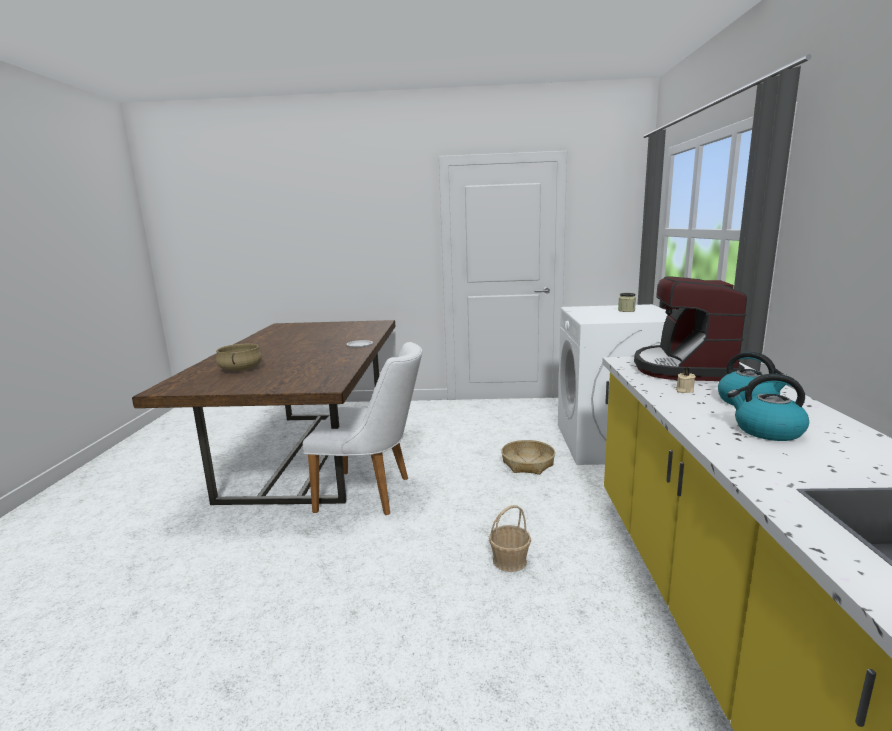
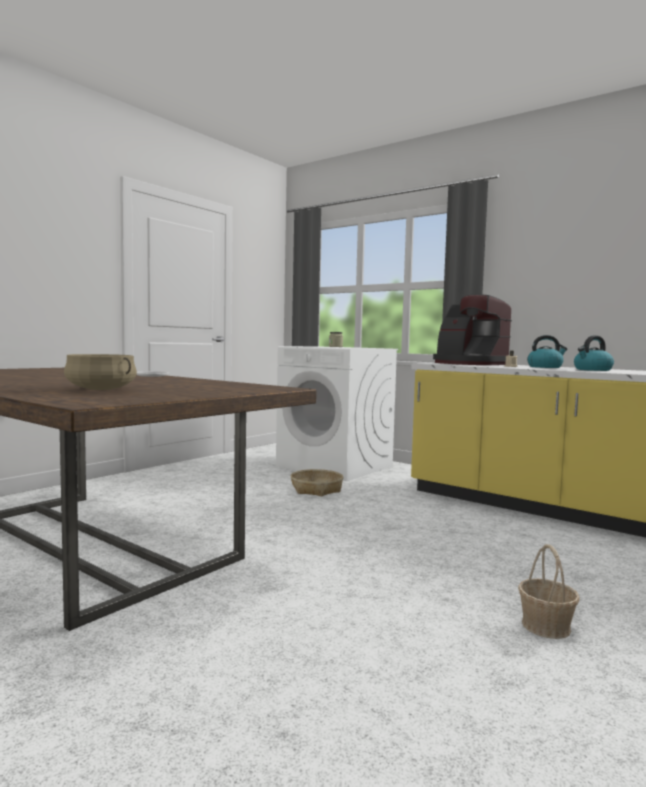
camera: 55 degrees left, 10 degrees down
(373, 493) = (250, 543): white chair -> none
(510, 561) = (443, 533): basket -> basket (546, 626)

